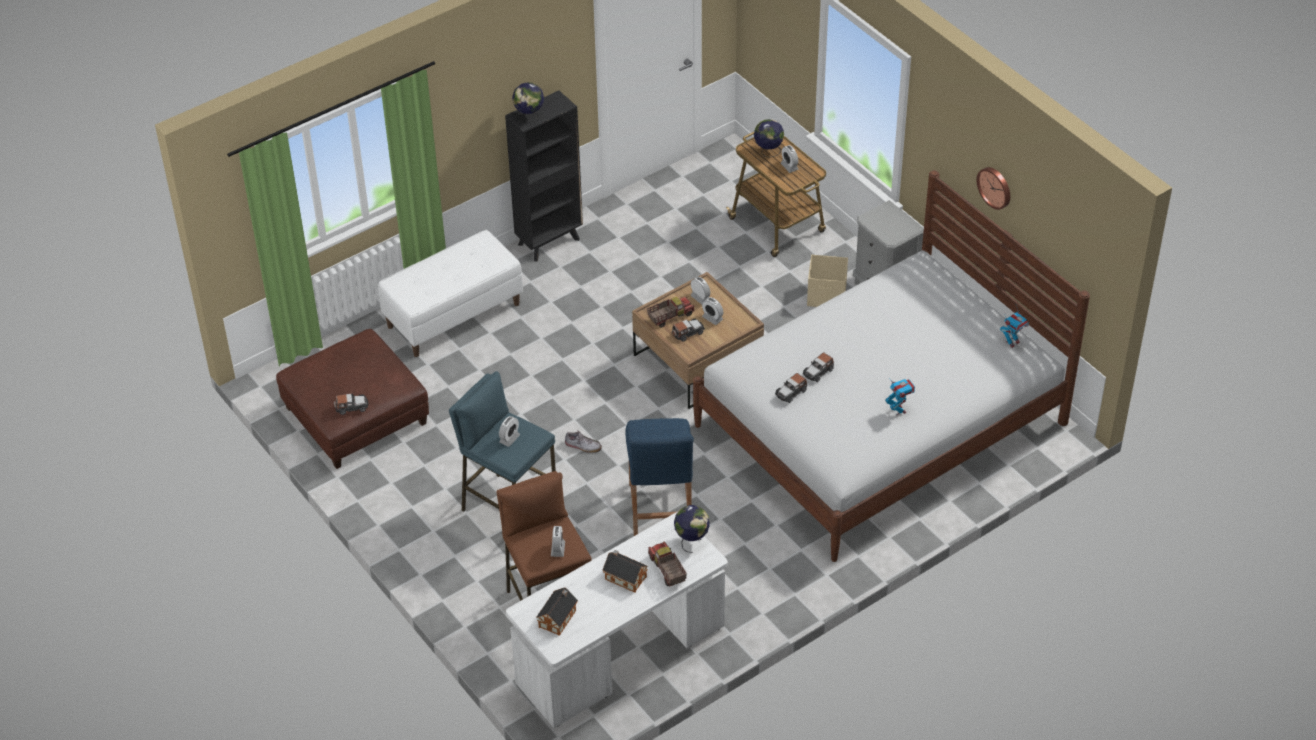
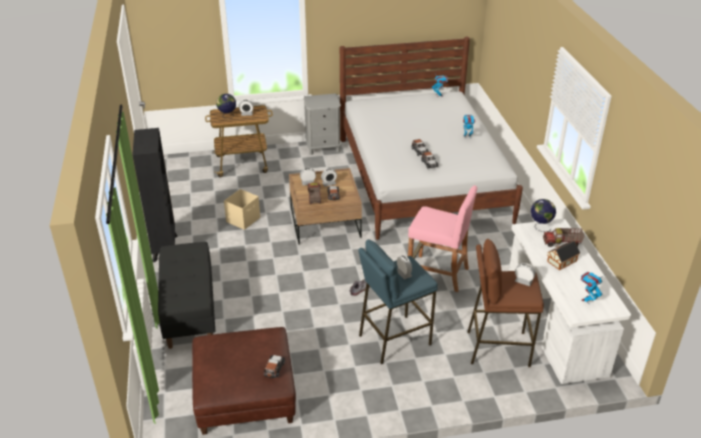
camera: 65 degrees left, 10 degrees down
(454, 315) = (189, 311): white bench -> black bench
(529, 117) = (146, 146): globe -> none
(558, 617) = (587, 300): toy house -> toy robot
(660, 510) = (437, 273): blue stool -> pink stool
(827, 296) = (312, 165): beige storage box -> beige storage box (243, 220)
(995, 187) = (386, 24): wall clock -> none

